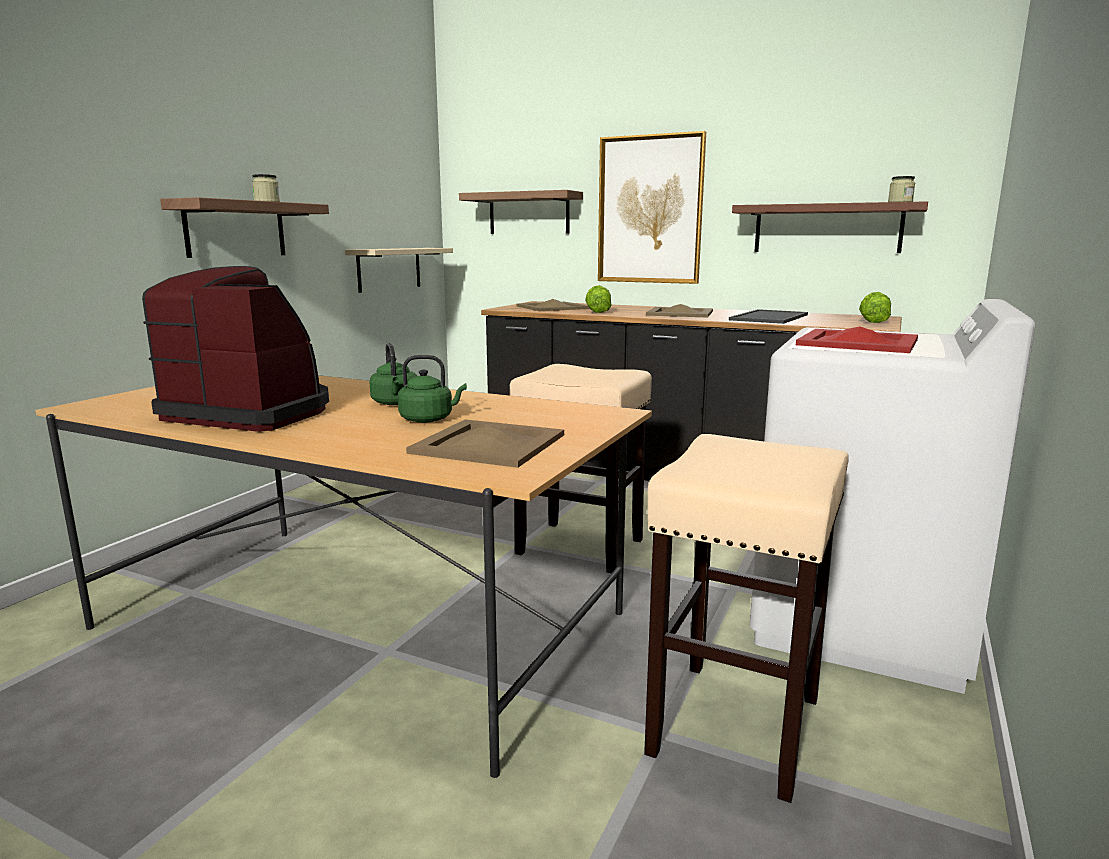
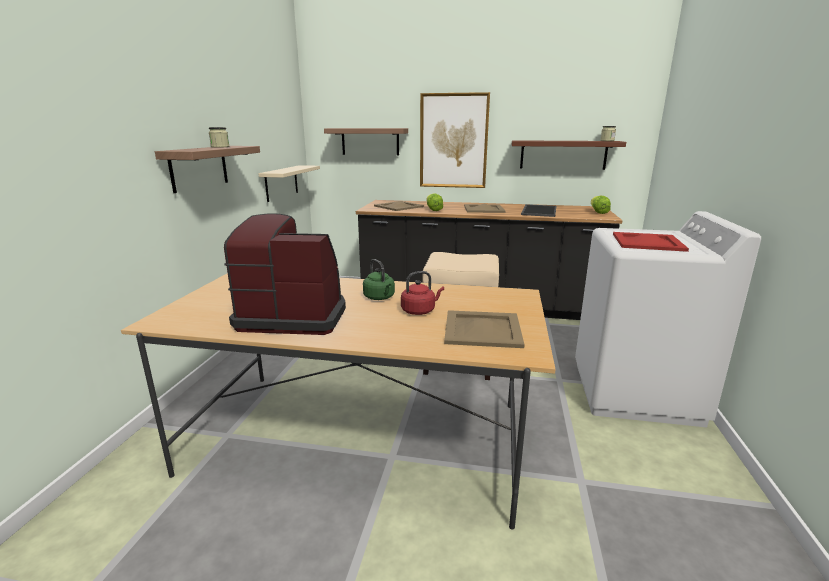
camera: 15 degrees left, 5 degrees up
(429, 419) = (420, 311): green kettle -> red kettle
(735, 727) = (615, 469): beige stool -> none

